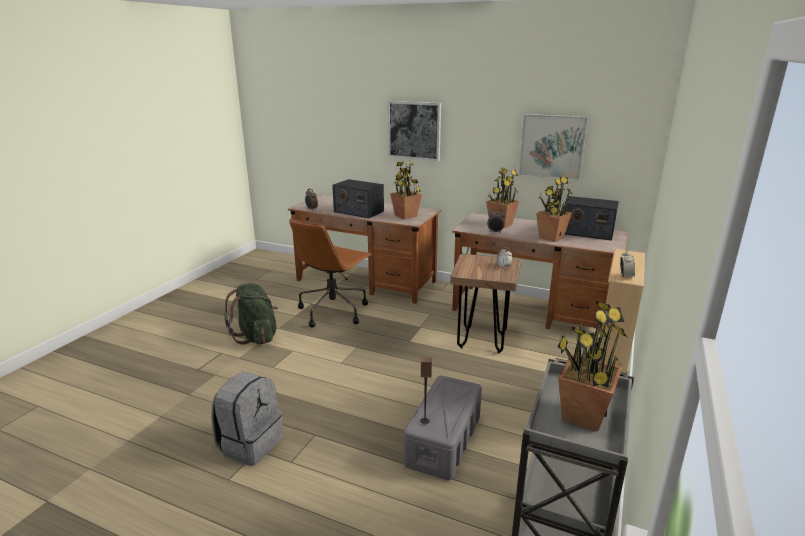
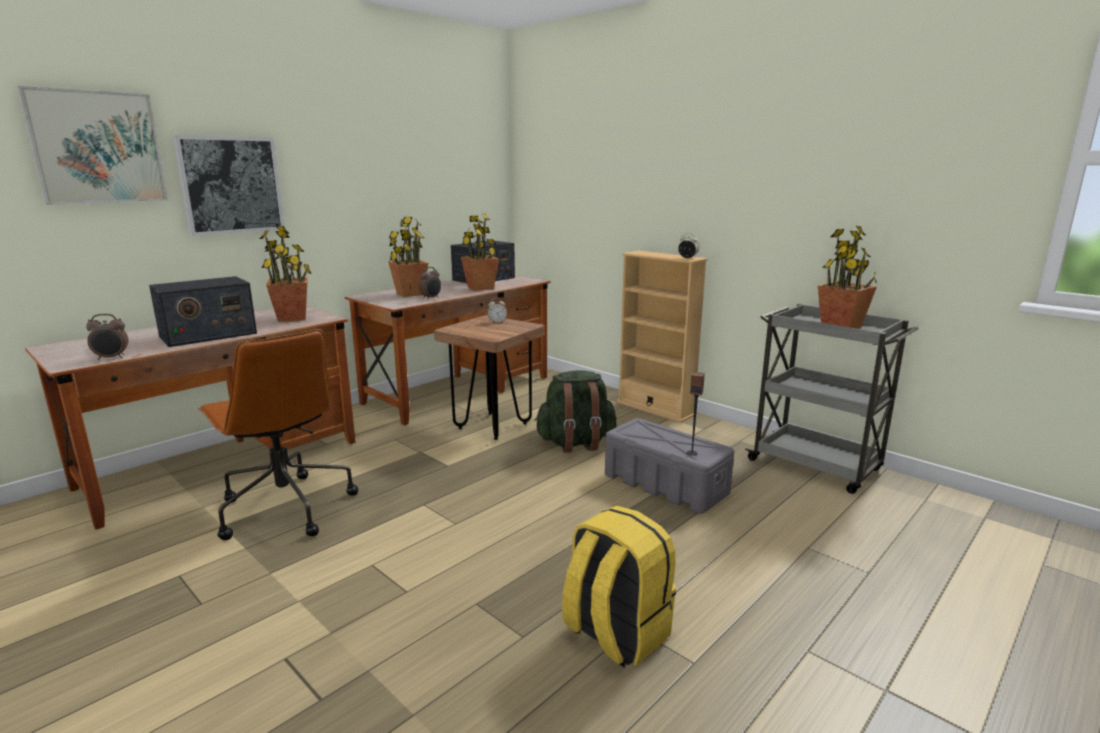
camera: 70 degrees left, 5 degrees down
(250, 444) = (615, 633): grey backpack -> yellow backpack
(256, 336) = (272, 602): green backpack -> green backpack (576, 443)
(552, 146) = (420, 189): picture -> picture (97, 147)

